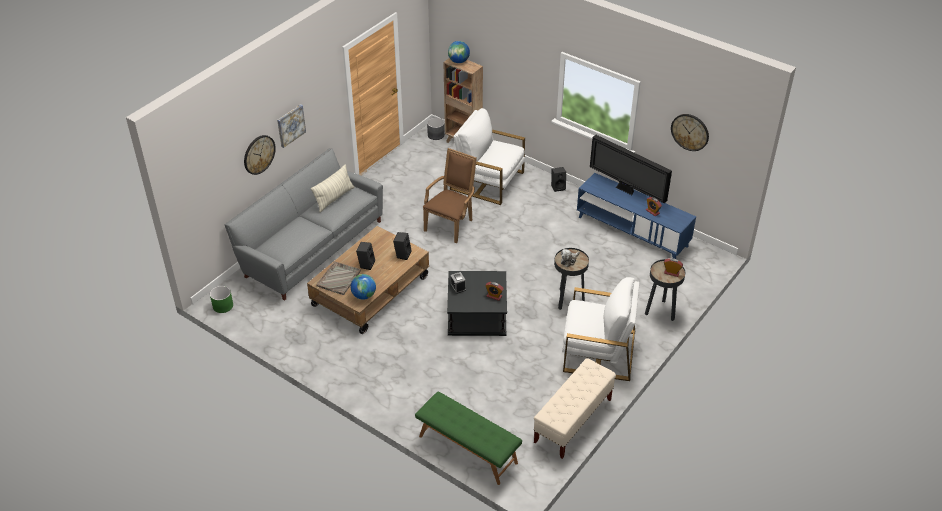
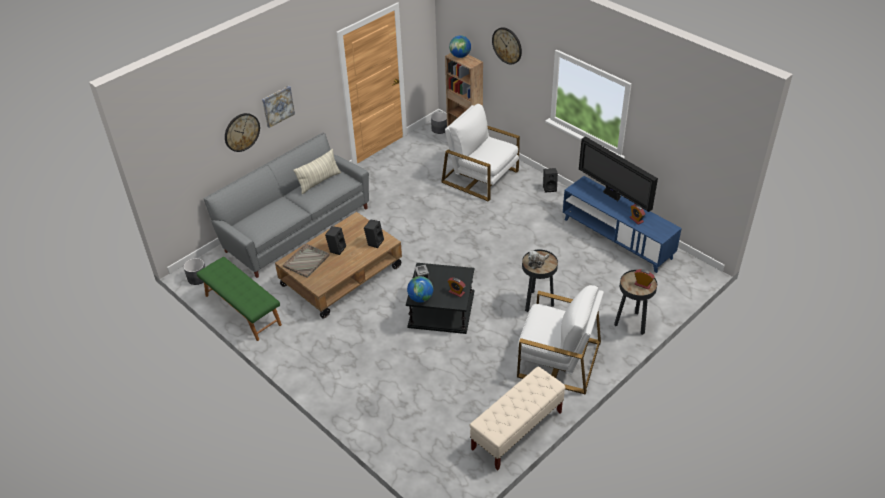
camera: 10 degrees right, 0 degrees up
(223, 306) = (197, 278): green planter -> grey planter
(364, 295) = (326, 280): globe -> globe (420, 298)
(451, 224) = (435, 216): brown armchair -> none
(467, 450) = (401, 449): green bench -> green bench (242, 310)
(690, 132) = (679, 139): wall clock -> wall clock (507, 45)

